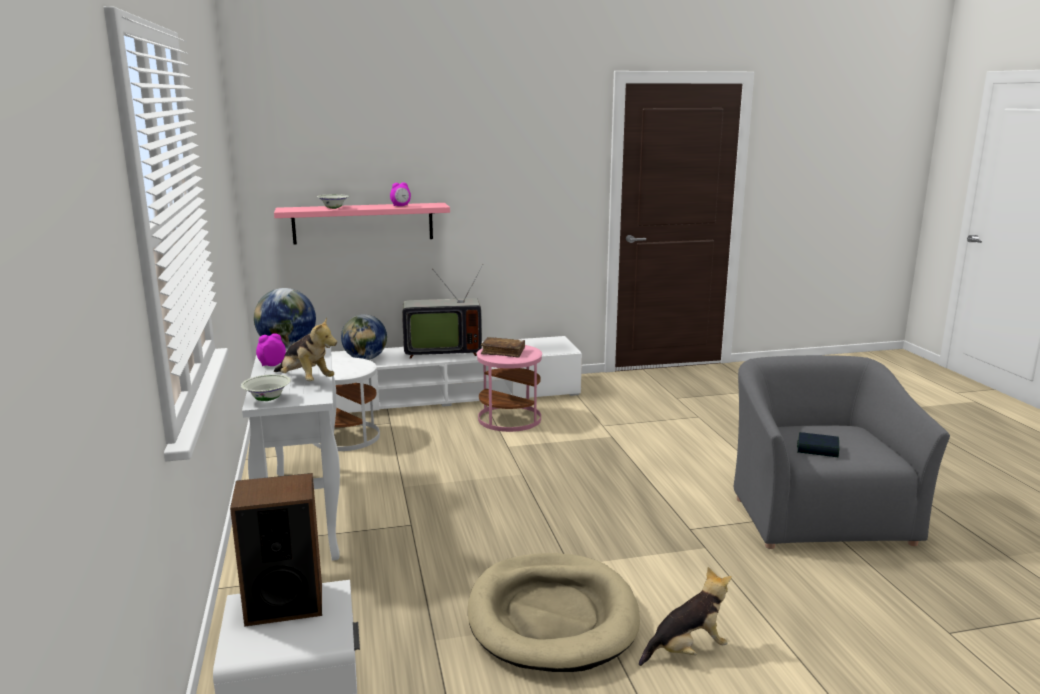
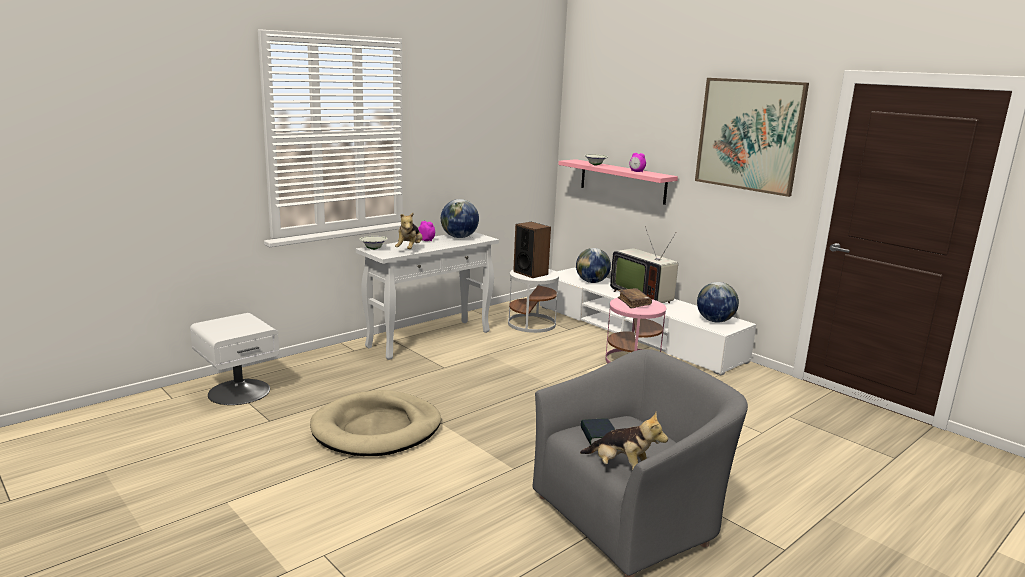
camera: 60 degrees right, 0 degrees up
(284, 603) = (246, 322): speaker -> speaker (530, 273)
(527, 144) = (749, 135): none -> picture
(542, 346) = (715, 321): none -> globe
(687, 650) = (371, 479): plush toy -> plush toy (621, 469)

